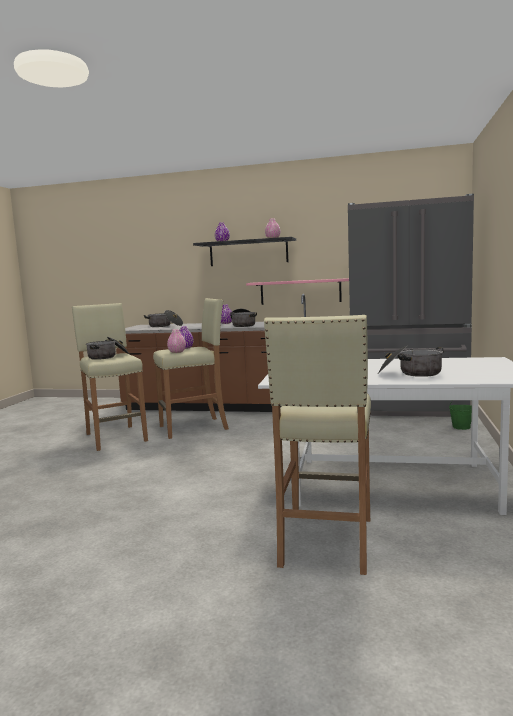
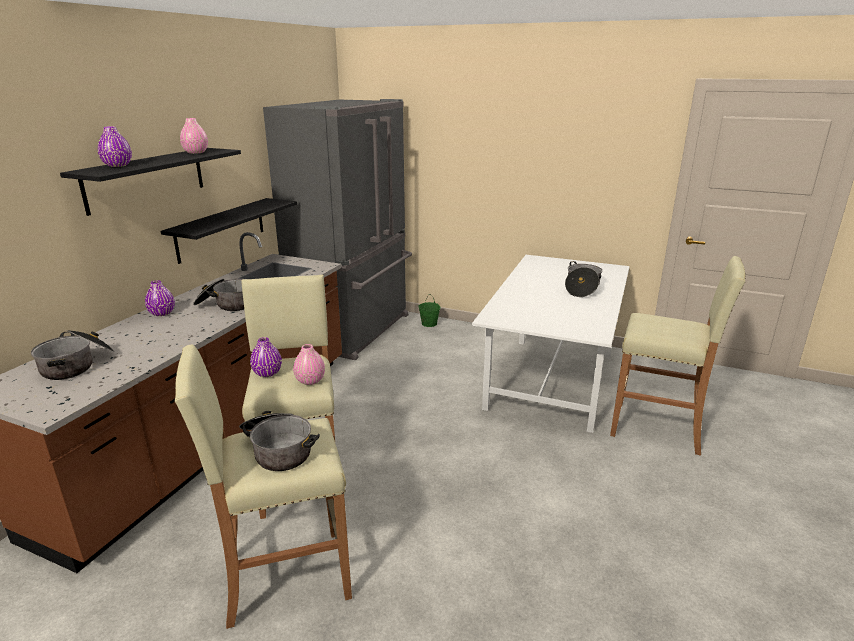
camera: 80 degrees left, 15 degrees up
(300, 291) = (221, 229): pink shelf -> black shelf

